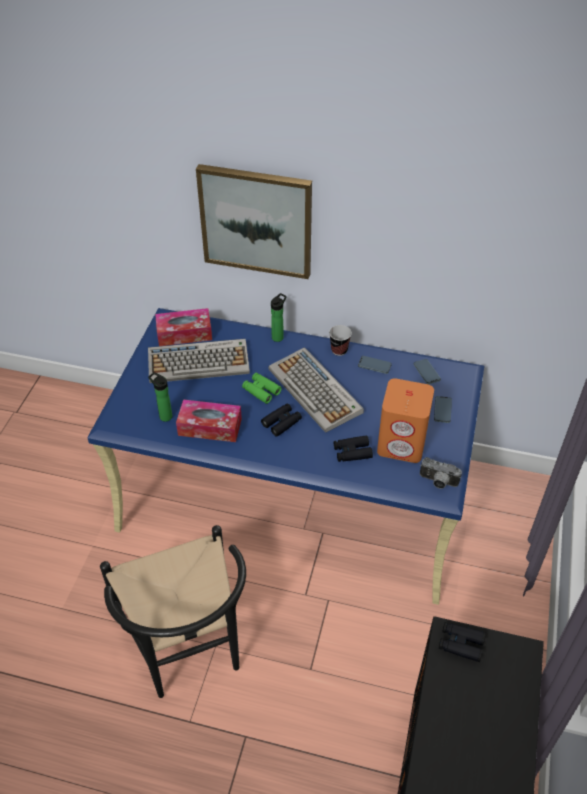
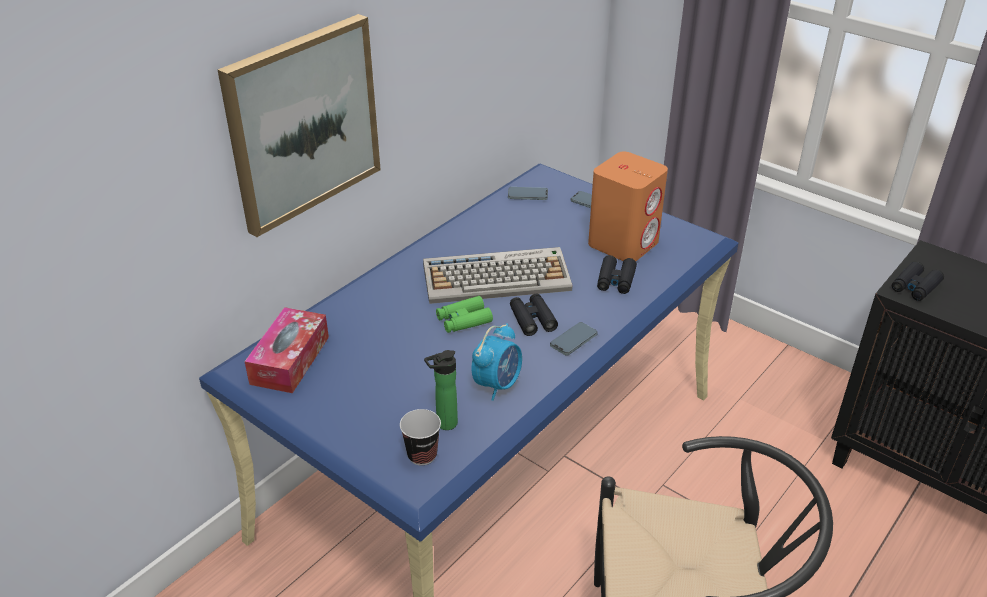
camera: 65 degrees left, 10 degrees down
(199, 362) = (362, 360): keyboard -> none
(210, 427) = (497, 384): tissue box -> alarm clock
(278, 336) = (376, 278): bottle -> none
(339, 350) = (442, 240): cup -> cup (422, 455)
(374, 366) = (489, 224): phone -> phone (573, 340)
(437, 482) = (692, 238): camera -> none

